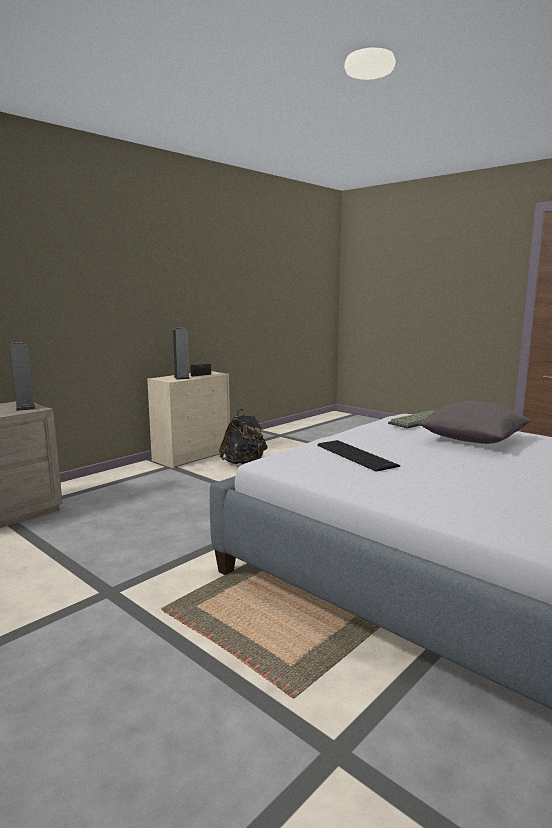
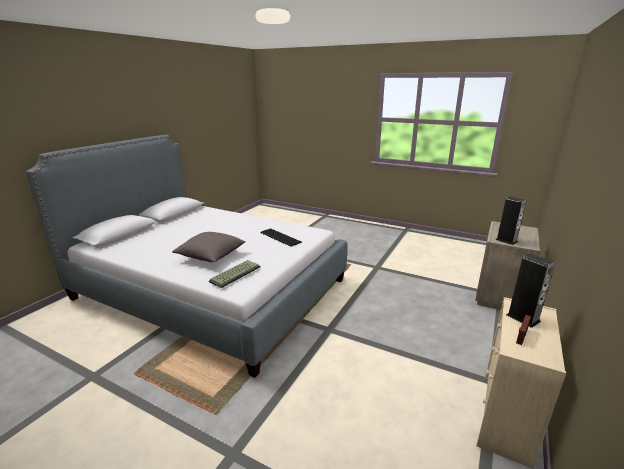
camera: 165 degrees right, 10 degrees up
(244, 463) = (426, 408): black backpack -> none

